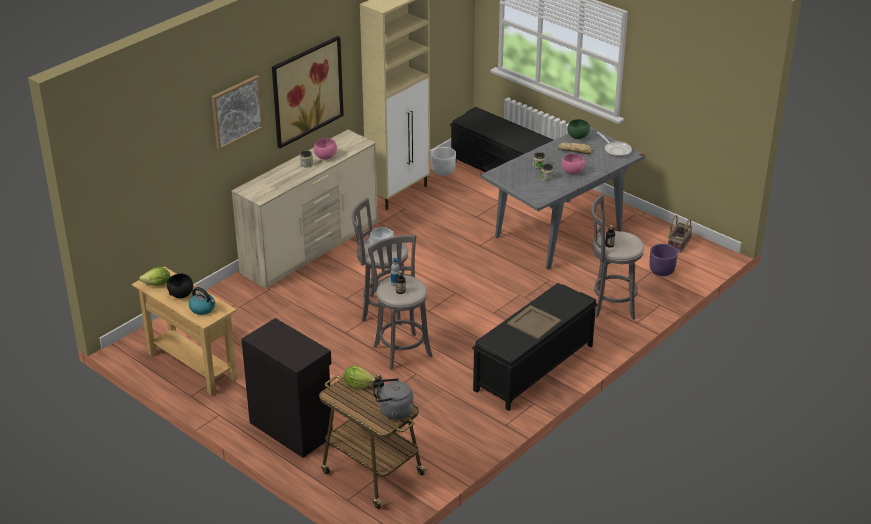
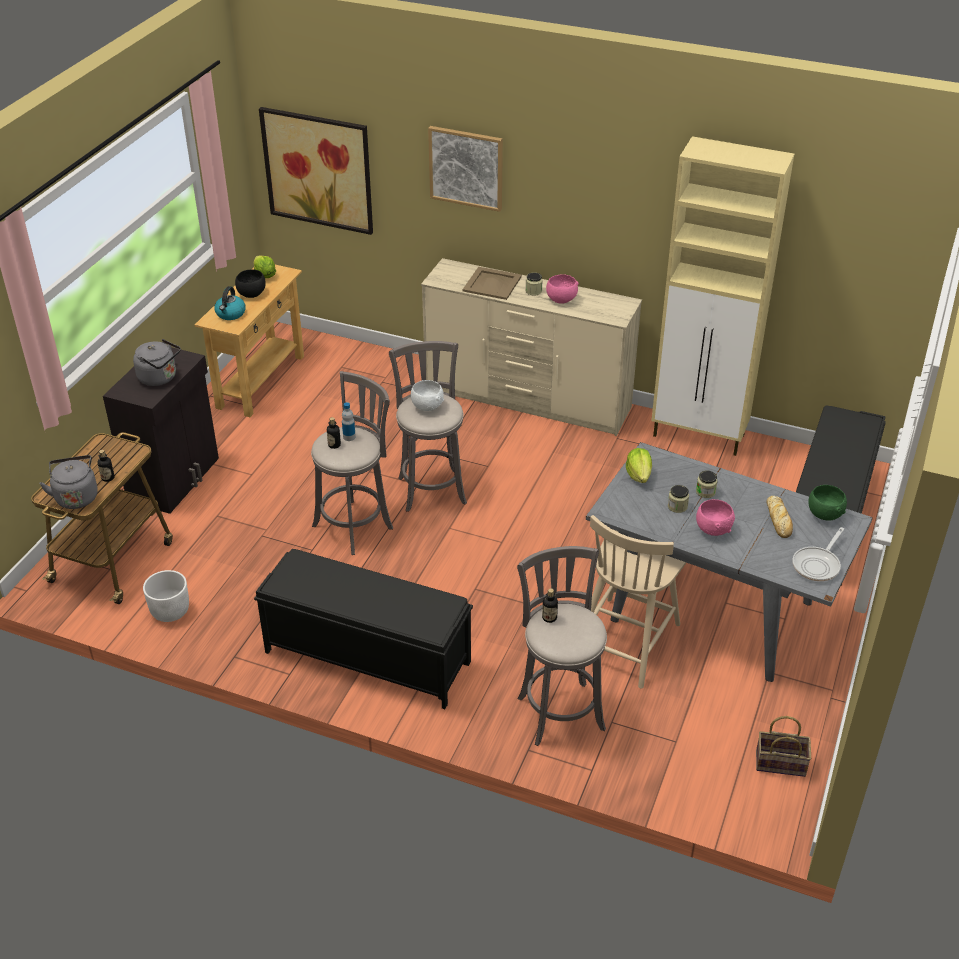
camera: 70 degrees right, 5 degrees up
(292, 342) = (160, 378): none -> grey kettle
(307, 91) = (584, 207): picture -> picture (318, 170)
(358, 384) = (125, 457): lettuce -> lettuce (639, 475)
(443, 171) = (785, 461): white planter -> white planter (170, 611)
(534, 322) = (355, 594): beige tray -> beige tray (492, 284)
(567, 268) = (626, 640): none -> beige chair
(661, 271) = (688, 754): purple planter -> none

